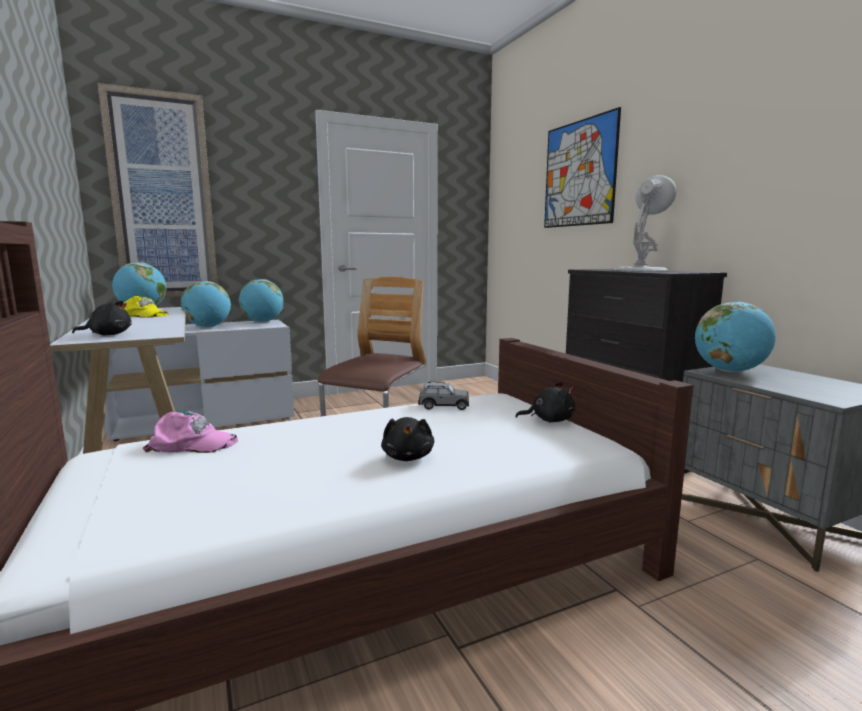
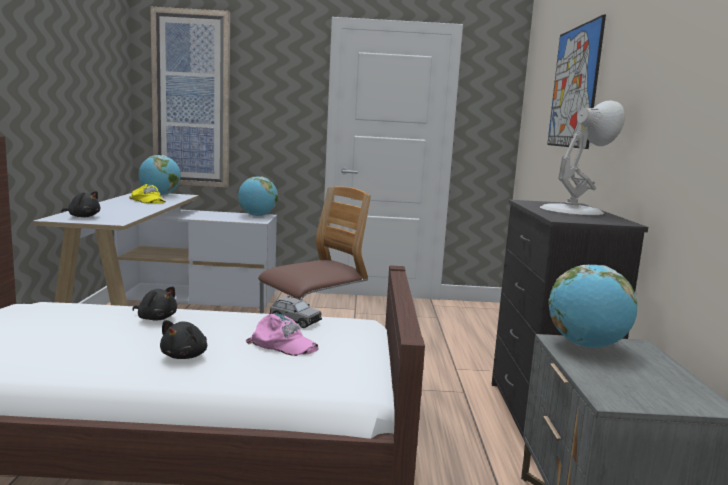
camera: 25 degrees right, 0 degrees up
(192, 444) = (74, 311): pink cap -> pink cap (283, 344)
(208, 327) = (206, 215): globe -> none
(549, 420) = (358, 355): black plush toy -> black plush toy (156, 318)

